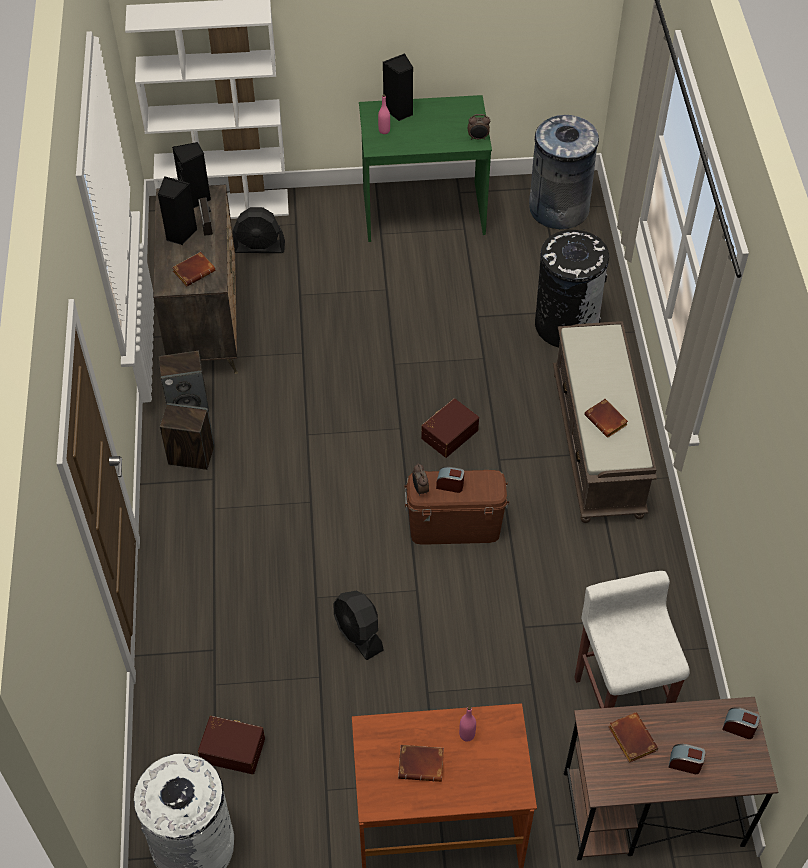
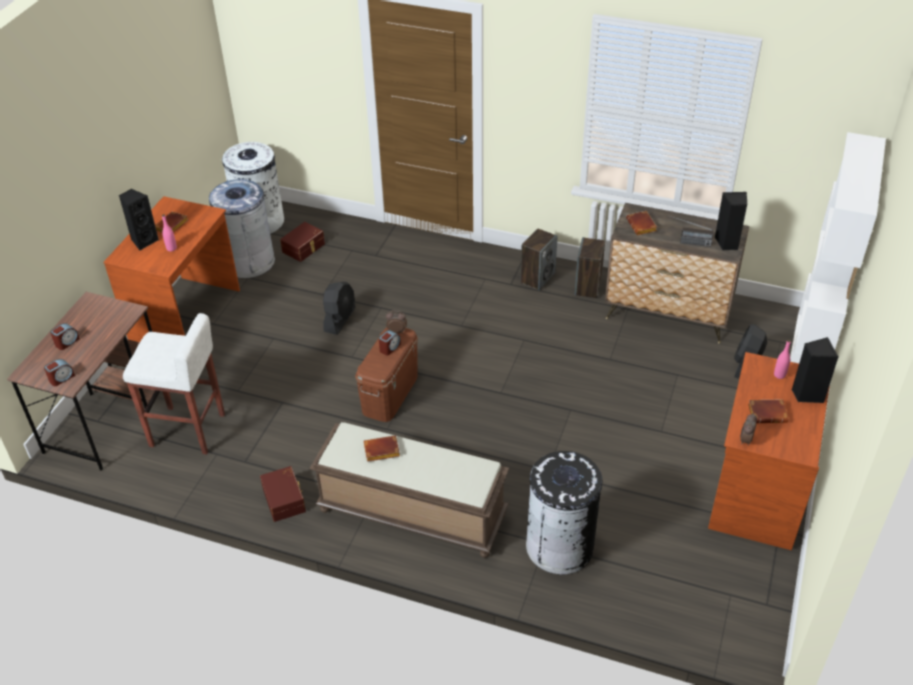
camera: 115 degrees right, 10 degrees down
(179, 234) = (687, 227): black speaker -> black speaker (144, 241)
(358, 633) = (340, 319): black fan -> black fan turned 120 degrees clockwise
(423, 212) = (756, 490): green desk -> brown desk
(448, 433) = (479, 419): brown storage box -> brown storage box (285, 499)
(558, 208) = (727, 608): grey trash can -> grey trash can (249, 262)
(630, 738) = (106, 323): brown book -> brown book (768, 413)

